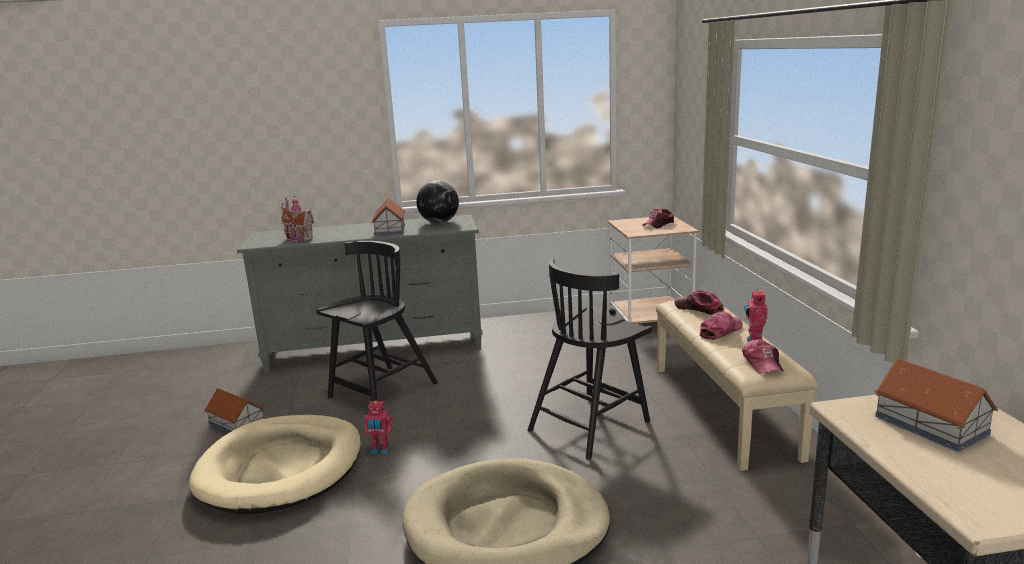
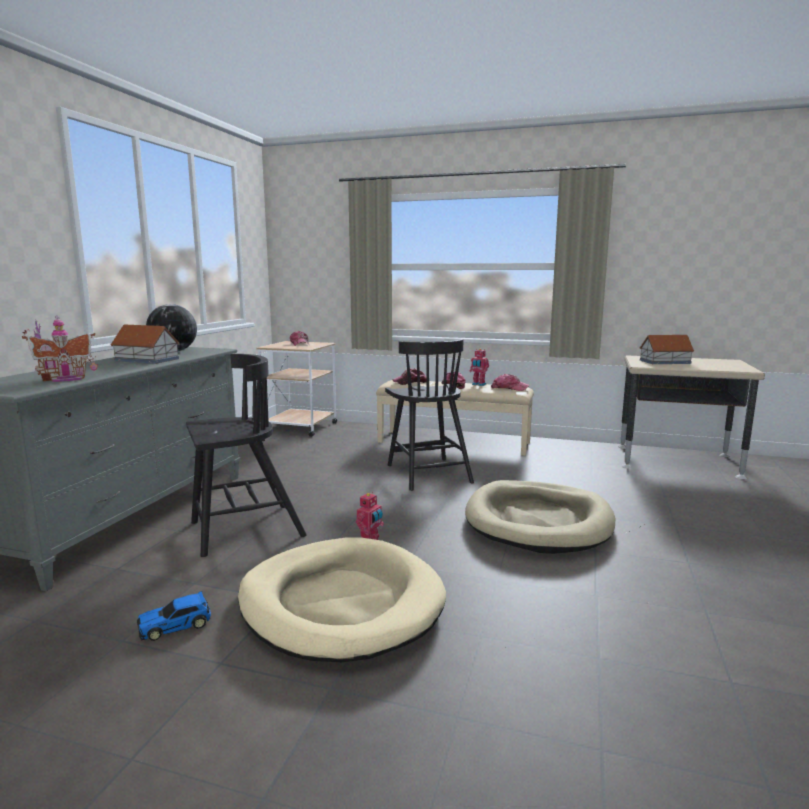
camera: 65 degrees left, 5 degrees down
(237, 424) = (176, 625): toy house -> toy car
(381, 391) = (244, 529): black chair -> black chair turned 90 degrees clockwise

